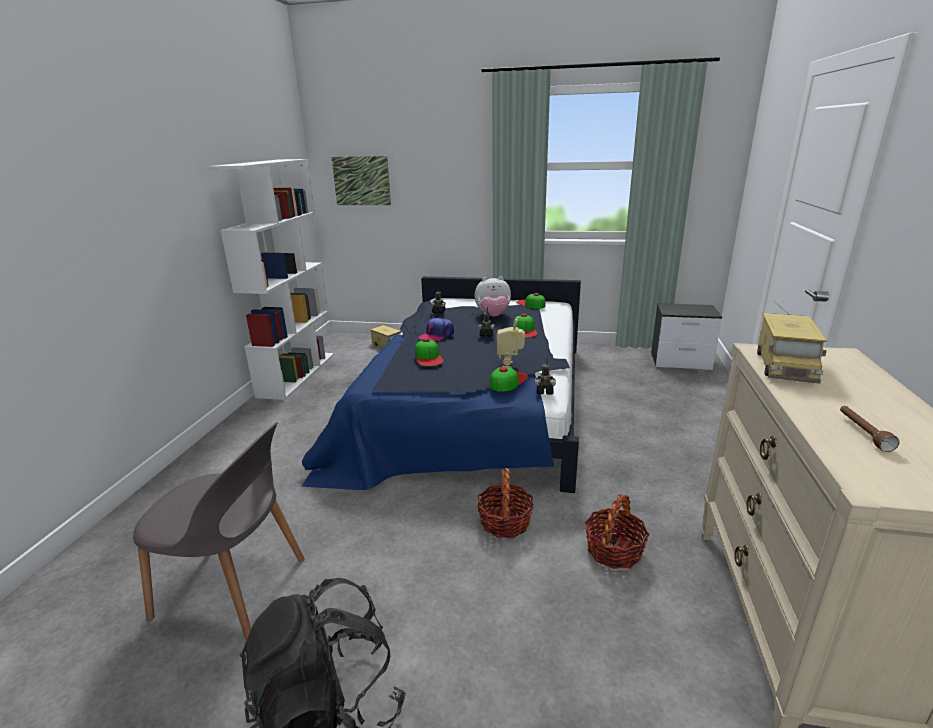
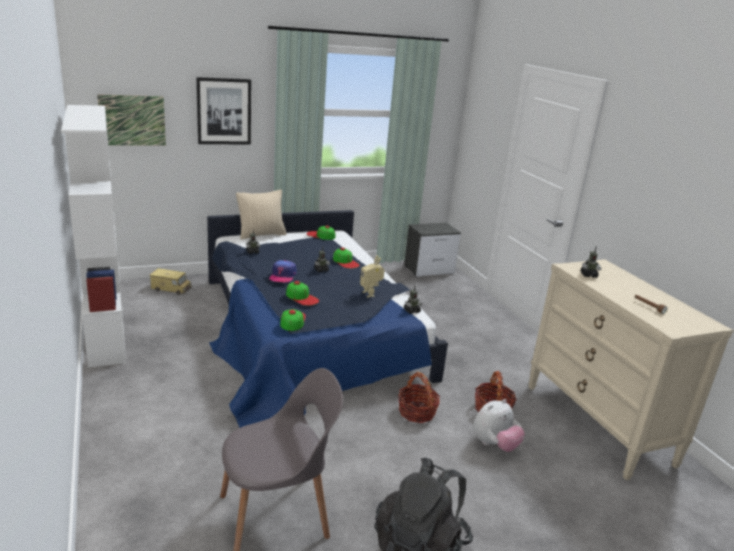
camera: 35 degrees left, 0 degrees up
(444, 169) = (224, 111): none -> picture
(472, 299) = (261, 235): none -> beige pillow
(493, 316) = (303, 251): plush toy -> plush toy (494, 445)
(508, 381) = (383, 307): cap -> cap (292, 320)
(785, 366) = (588, 275): toy truck -> toy robot

